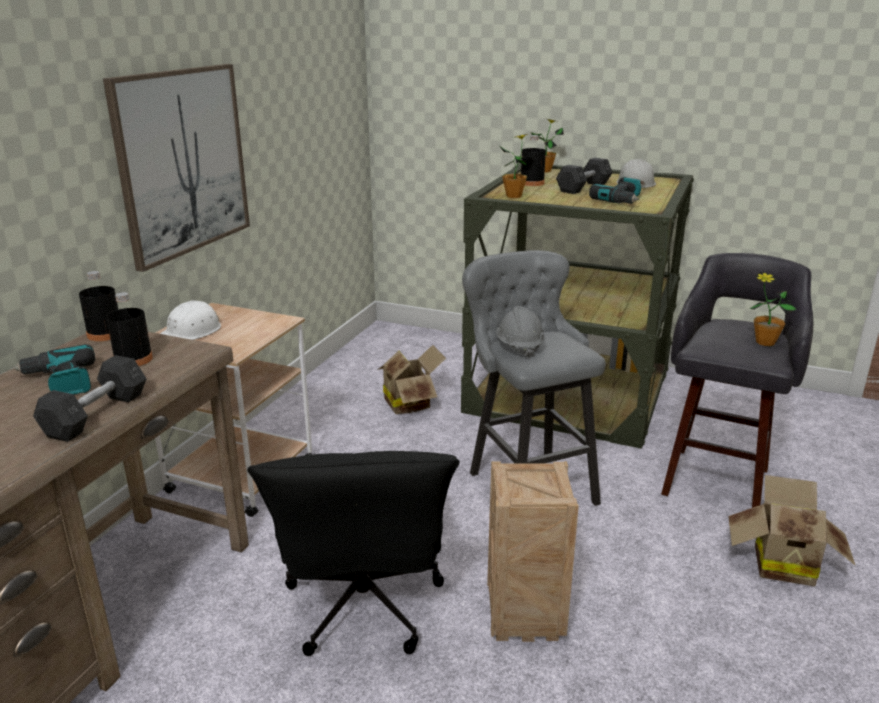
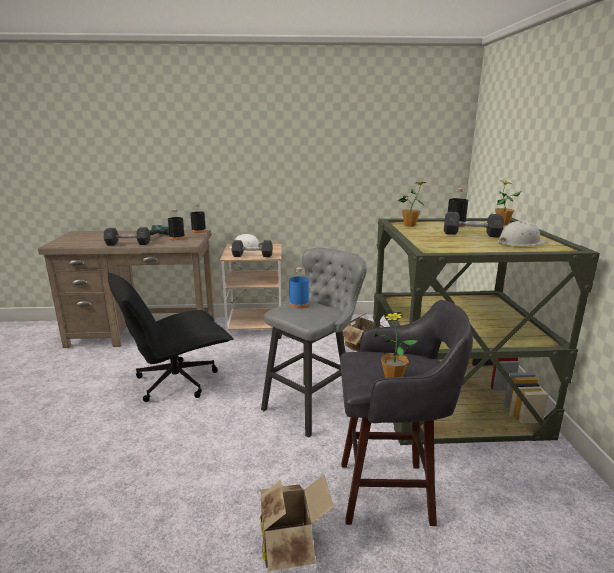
camera: 65 degrees right, 5 degrees down
(183, 162) = (274, 172): picture -> none
(254, 334) = (252, 255): none -> grey dumbbell
(519, 347) = (299, 304): grey hard hat -> blue bottle
(526, 617) = (182, 430): crate -> none
(621, 200) = (451, 244): power drill -> none

